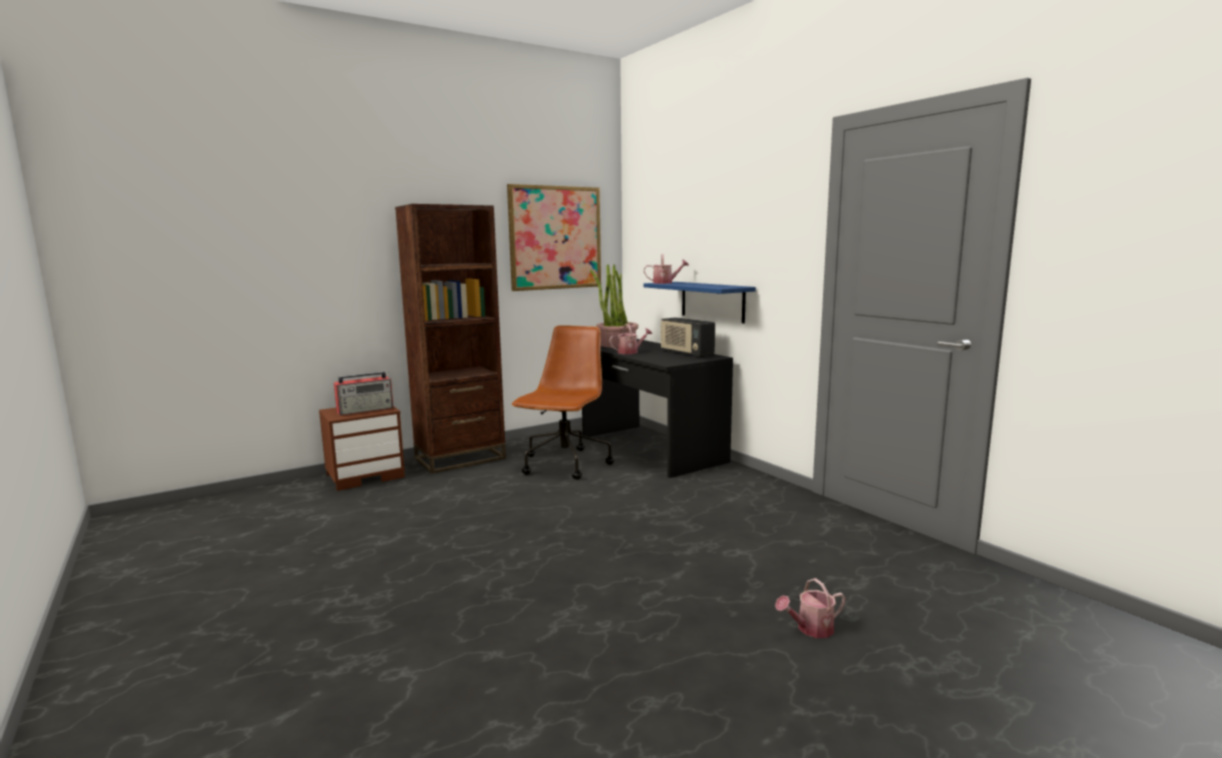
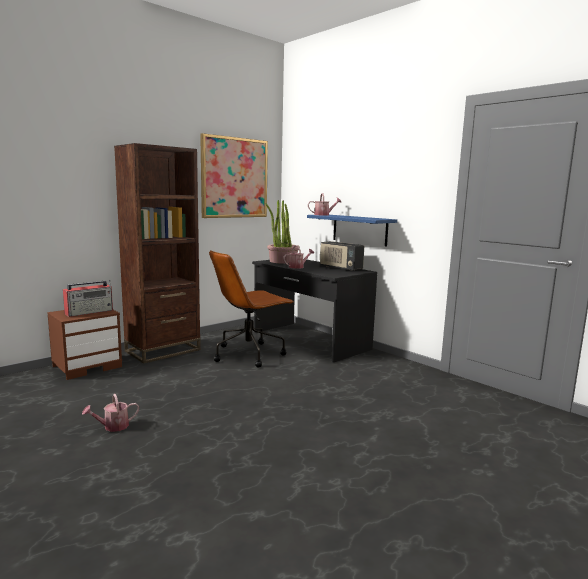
camera: 10 degrees left, 0 degrees up
(565, 465) = (249, 354): brown office chair -> brown office chair turned 135 degrees counterclockwise
(810, 629) = (489, 475): watering can -> watering can (112, 427)

